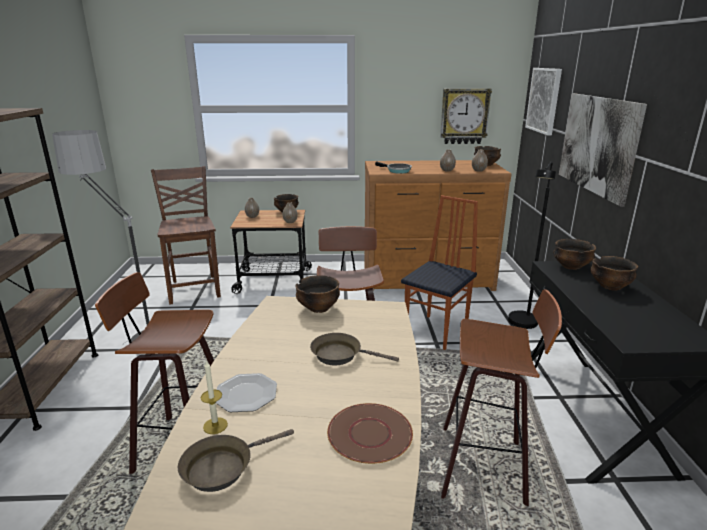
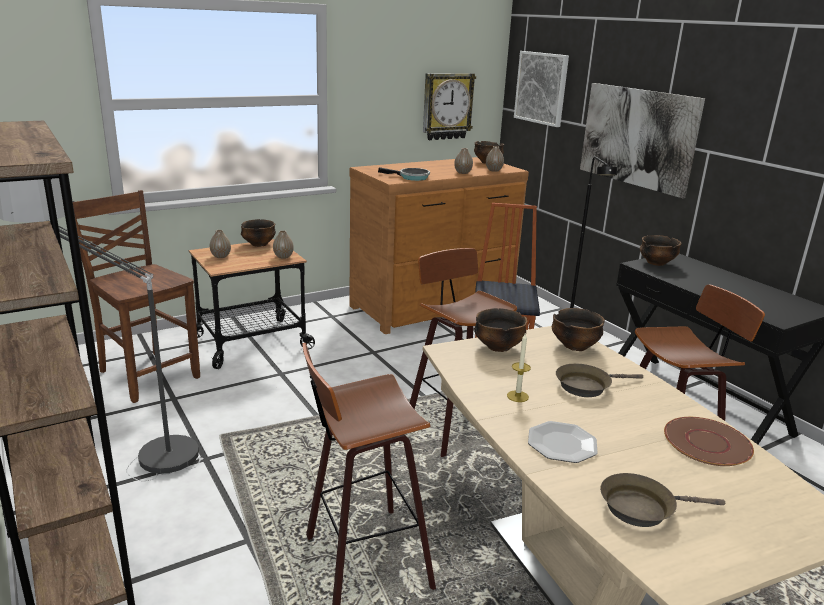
camera: 30 degrees left, 0 degrees up
(215, 425) = (580, 478): candle -> candle (517, 396)
(223, 467) = (642, 508): brown frying pan -> brown frying pan turned 60 degrees clockwise
(610, 287) = (706, 276): bowl -> bowl (575, 346)

